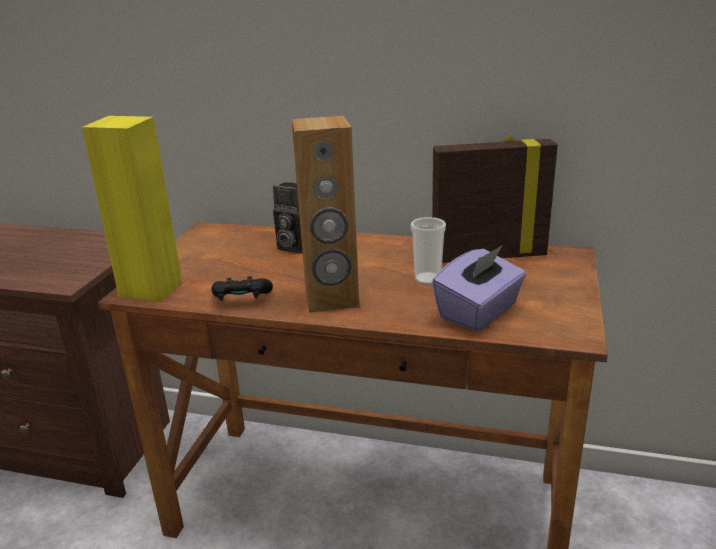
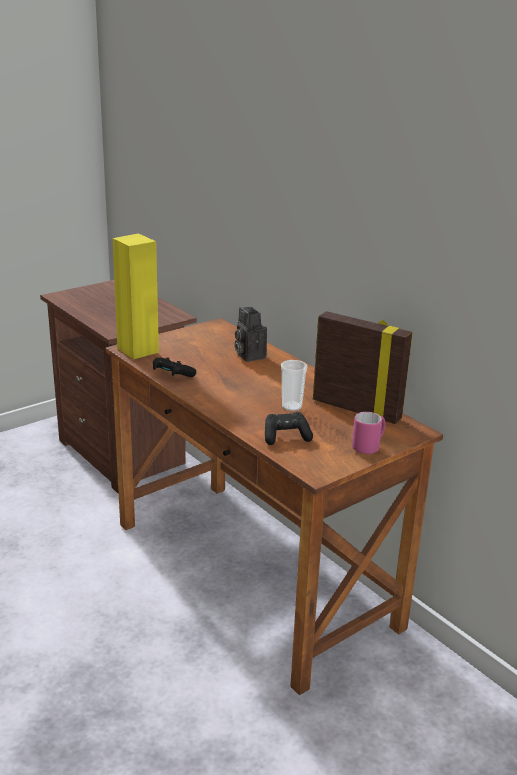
camera: 35 degrees right, 0 degrees up
(332, 299) = (218, 395): brown speaker -> none
(479, 312) = (286, 437): purple tissue box -> black game controller
(566, 286) = (369, 447): none -> pink mug

